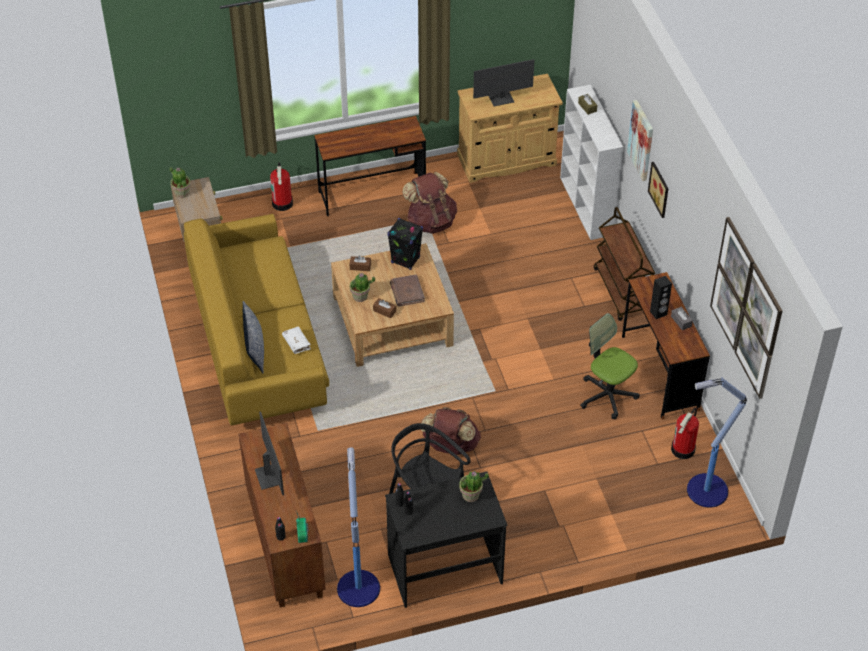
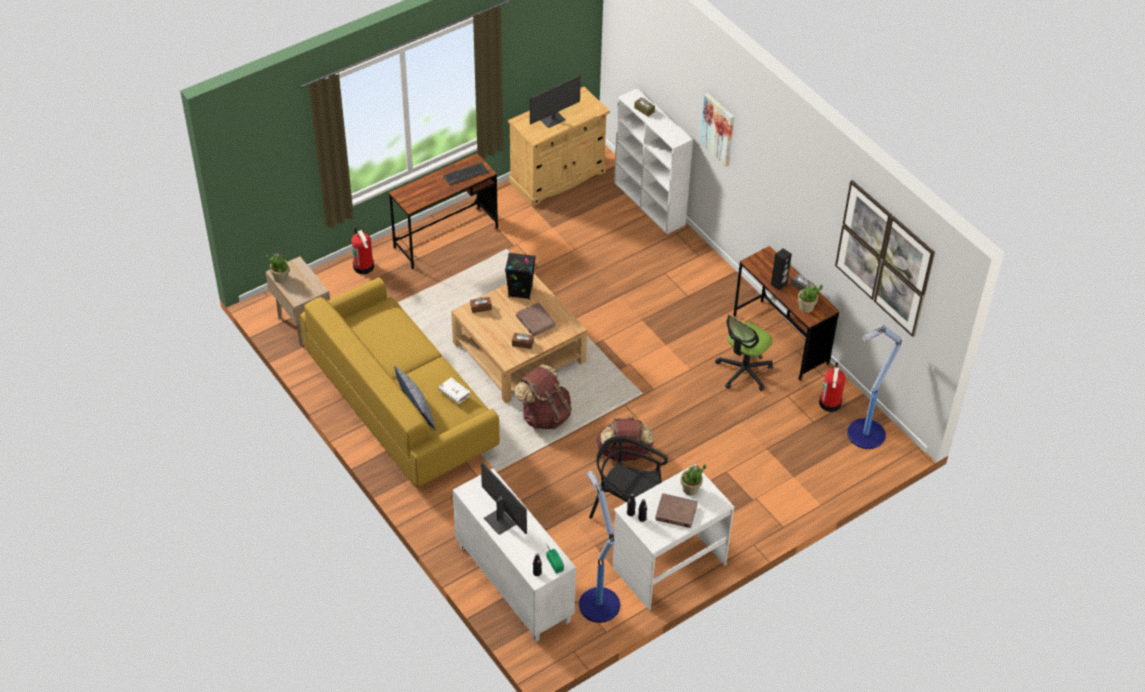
camera: 20 degrees left, 0 degrees up
(284, 544) = (512, 583): brown cabinet -> white cabinet
(360, 296) = (494, 335): potted plant -> potted plant (806, 307)
(395, 133) = (465, 173): none -> keyboard
(431, 221) = (513, 251): brown backpack -> brown backpack (544, 415)
(445, 515) = (676, 512): none -> brown book
(445, 568) = (668, 565): black desk -> white desk
(607, 395) = (744, 371): office chair -> office chair turned 75 degrees counterclockwise
(622, 292) = (715, 275): brown cart -> none
(660, 189) = (750, 170): picture -> none

